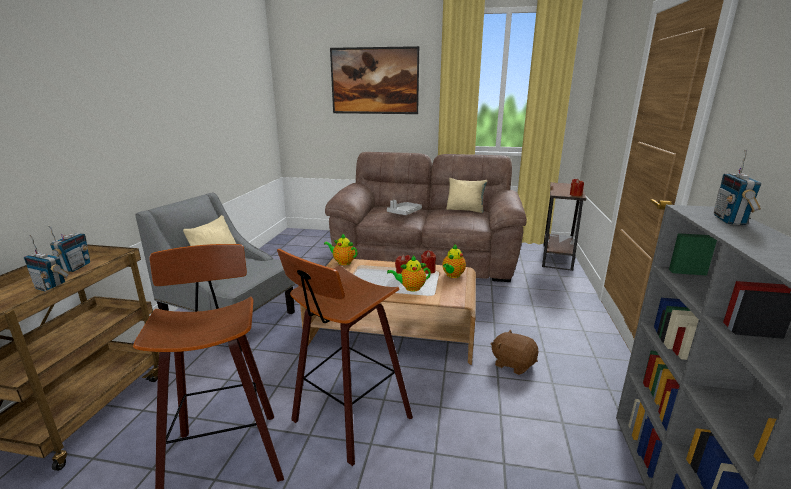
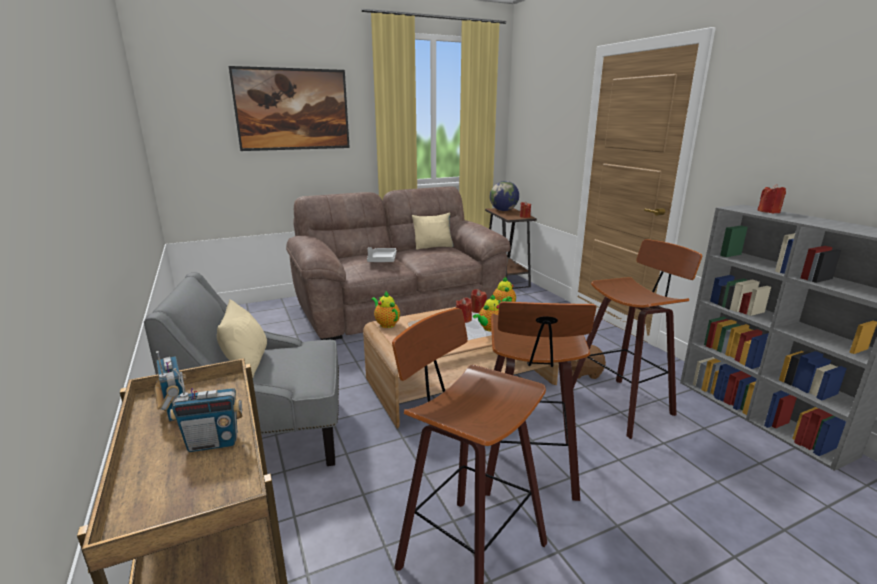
camera: 35 degrees left, 0 degrees up
(342, 262) = (386, 324): teapot -> teapot turned 60 degrees clockwise
(514, 408) = (623, 404): none -> stool
(565, 186) = (503, 210): none -> globe
(730, 220) = (769, 212): radio -> red candle

